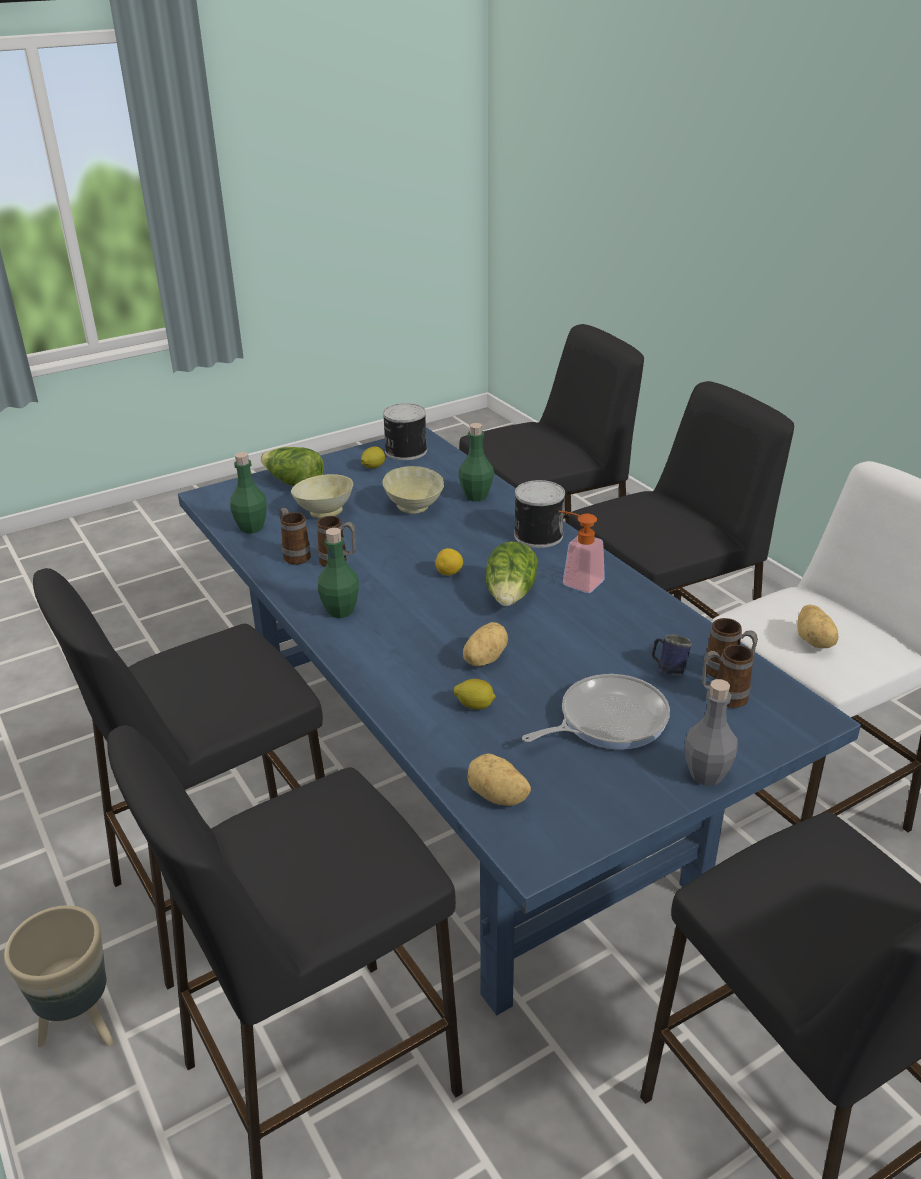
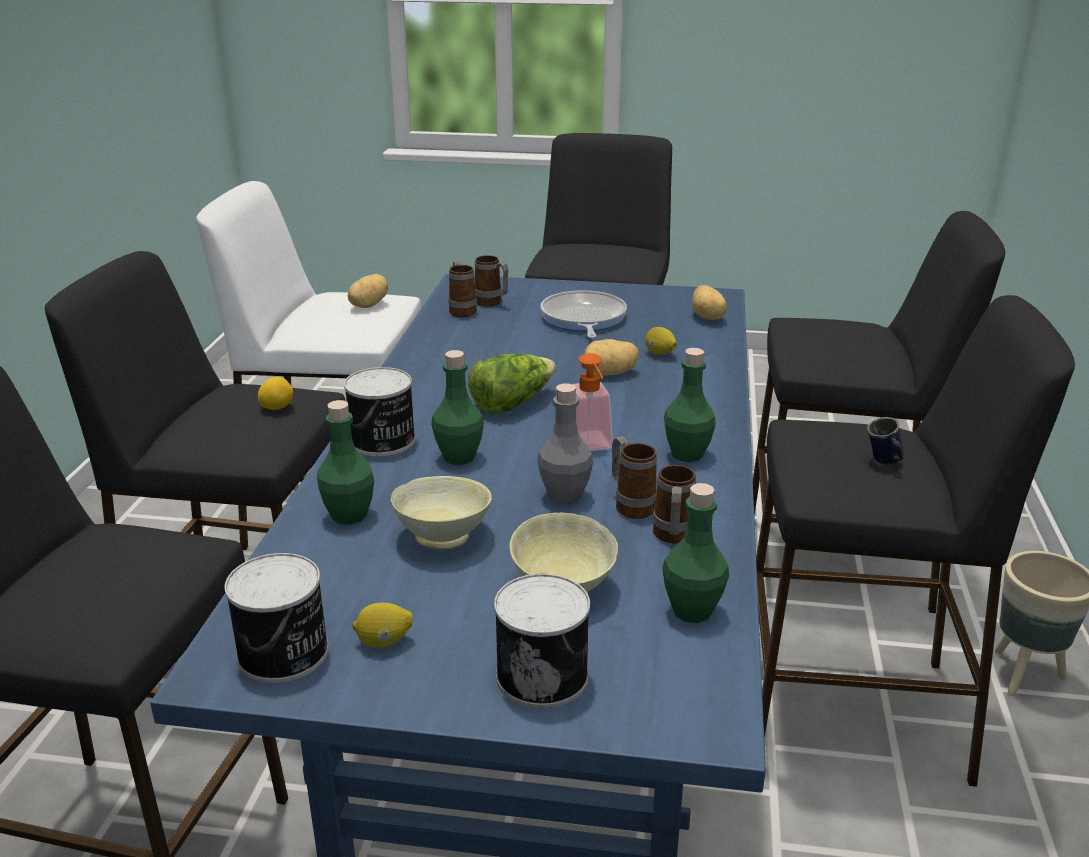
camera: 140 degrees left, 5 degrees down
(293, 483) = (543, 674): lettuce -> can
(449, 573) = (532, 443): lemon -> lemon (277, 407)
(477, 545) = (459, 457): none -> green bottle
(576, 581) = (436, 391): soap dispenser -> soap dispenser (591, 447)
(607, 720) = (583, 319): frying pan -> frying pan turned 75 degrees clockwise
(668, 669) = (493, 324): blue mug -> blue mug (885, 463)
(706, 774) = (572, 287): grey bottle -> grey bottle (564, 496)

